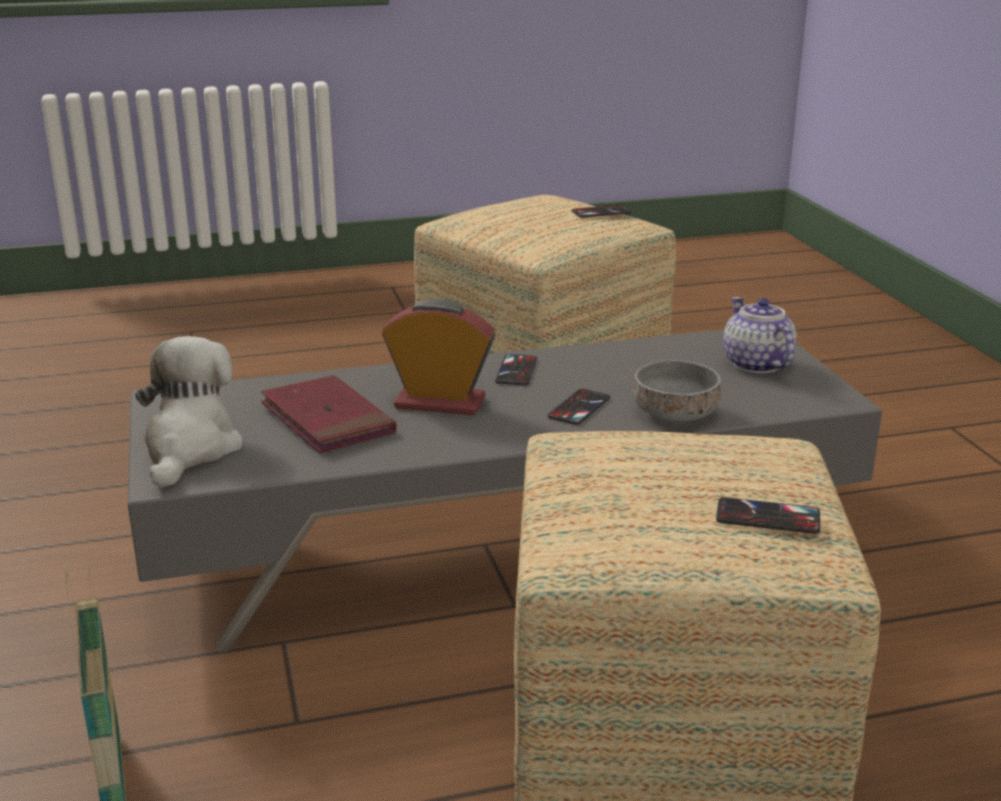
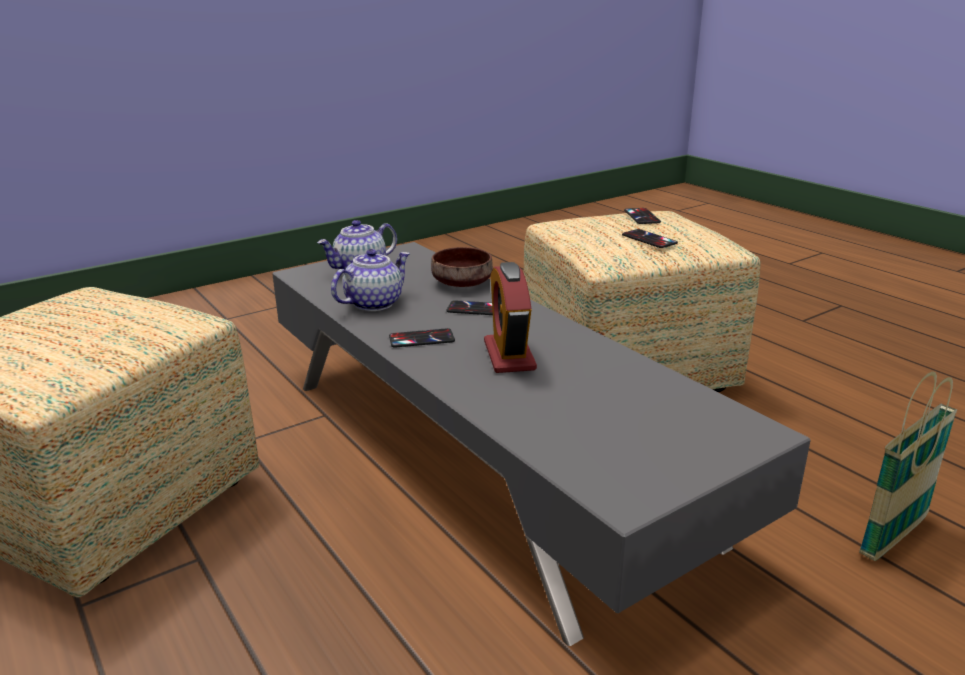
camera: 110 degrees left, 0 degrees up
(190, 449) = (702, 440): plush toy -> none
(327, 420) = (584, 392): red book -> none
(601, 212) = (44, 306): phone -> phone (649, 239)
(634, 360) = (374, 303): none -> teapot
(675, 414) = (464, 283): grey bowl -> brown bowl

